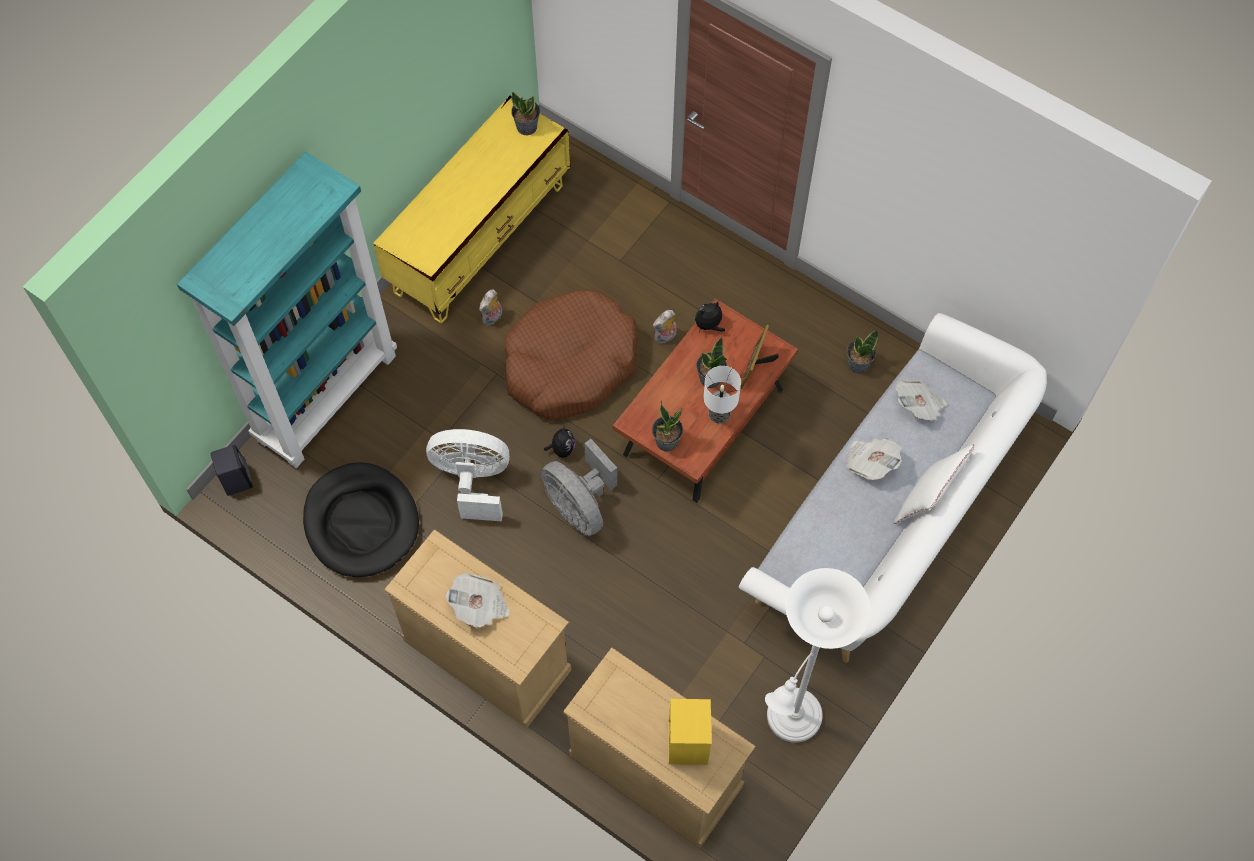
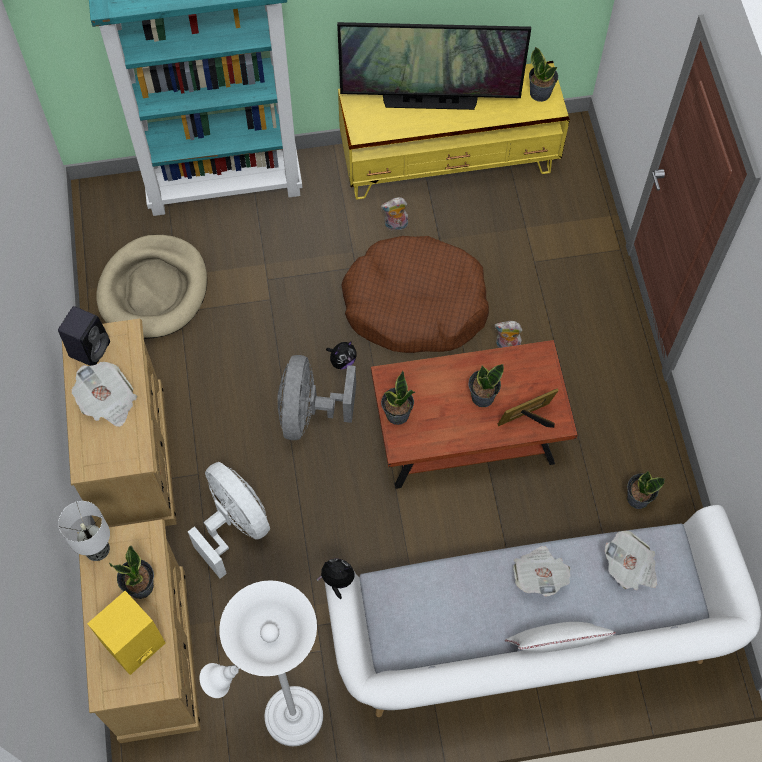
camera: 45 degrees right, 0 degrees up
(236, 479) = (109, 189): black speaker -> black speaker (90, 348)
(361, 522) = (153, 290): black dog bed -> beige dog bed
(453, 196) = (430, 100): none -> television
(473, 481) = (257, 328): white fan -> white fan (234, 525)
(648, 703) = (141, 586): none -> potted plant
(709, 325) = (525, 356): plush toy -> plush toy (337, 581)
(719, 415) = (459, 430): table lamp -> table lamp (97, 550)

